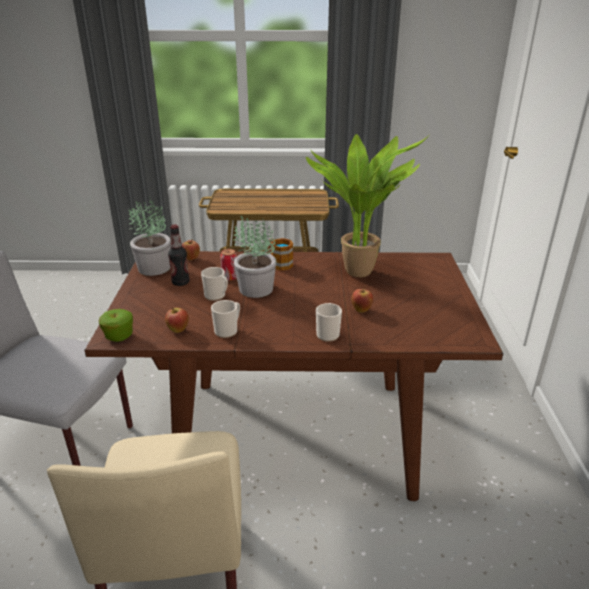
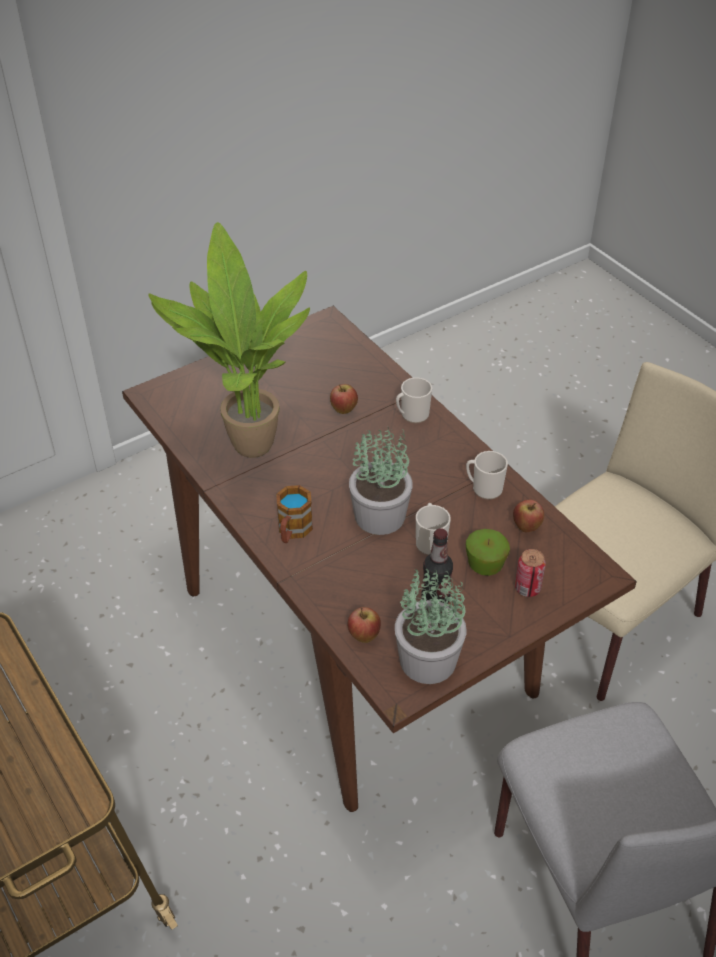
camera: 125 degrees left, 15 degrees up
(119, 336) = (589, 568): apple -> apple (485, 564)
(230, 278) = (376, 557): can -> can (527, 588)

